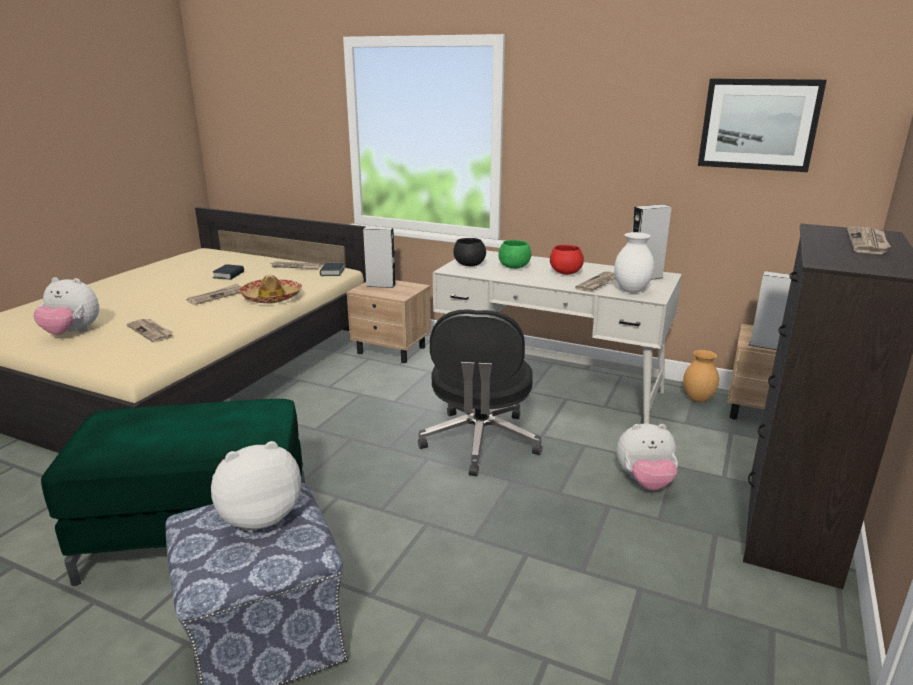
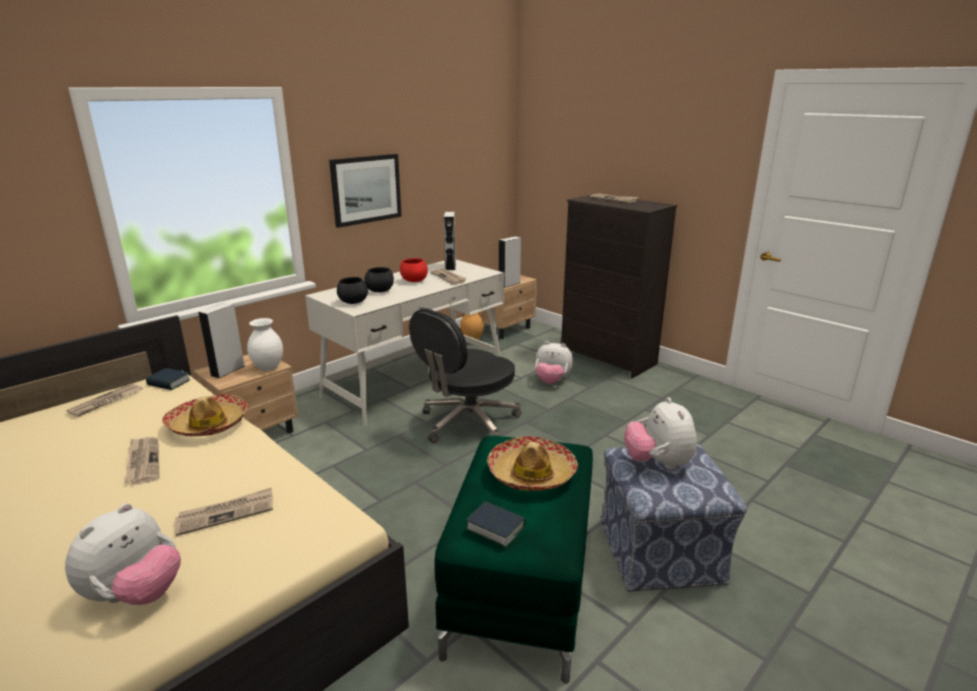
camera: 70 degrees left, 0 degrees up
(203, 427) = (532, 473): none -> hat
(229, 275) = (60, 449): book -> book (495, 528)
(480, 442) = (467, 423): black office chair -> black office chair turned 105 degrees clockwise
(514, 267) = (380, 291): green bowl -> black bowl
(631, 290) = (471, 274): white vase -> white vase (268, 368)
(644, 482) = (552, 381): plush toy -> plush toy turned 90 degrees clockwise
(758, 124) = (459, 148): picture -> picture (366, 189)

